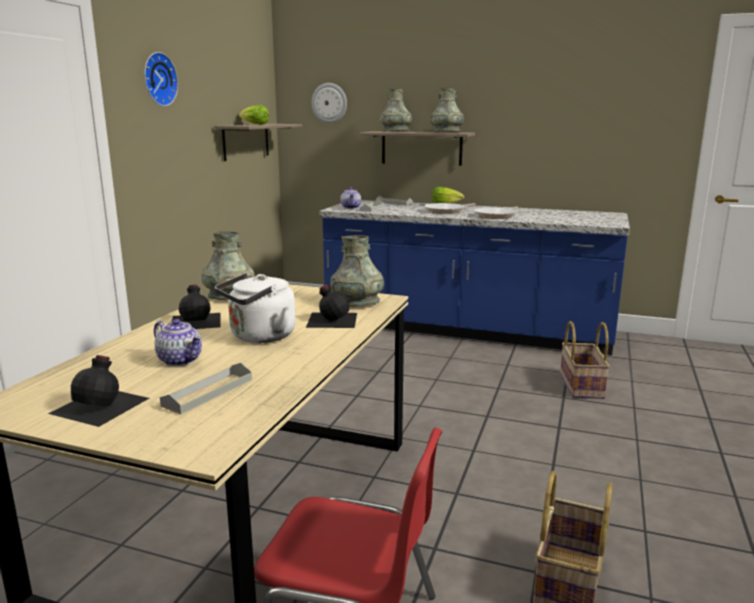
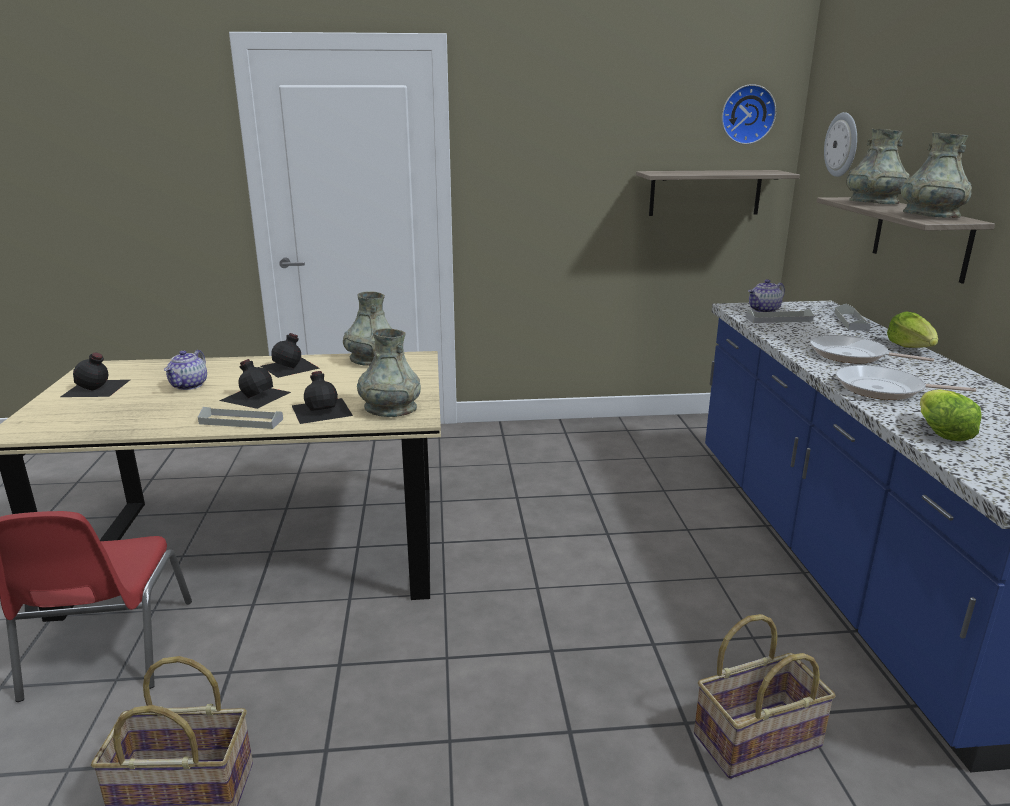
camera: 65 degrees right, 5 degrees up
(158, 79) = (538, 117): wall clock -> wall clock (747, 114)
(208, 392) = (119, 409): grey tray -> grey tray (241, 421)
(254, 124) = (701, 172): lettuce -> lettuce (940, 432)
(259, 337) = (255, 395): white kettle -> black bottle

